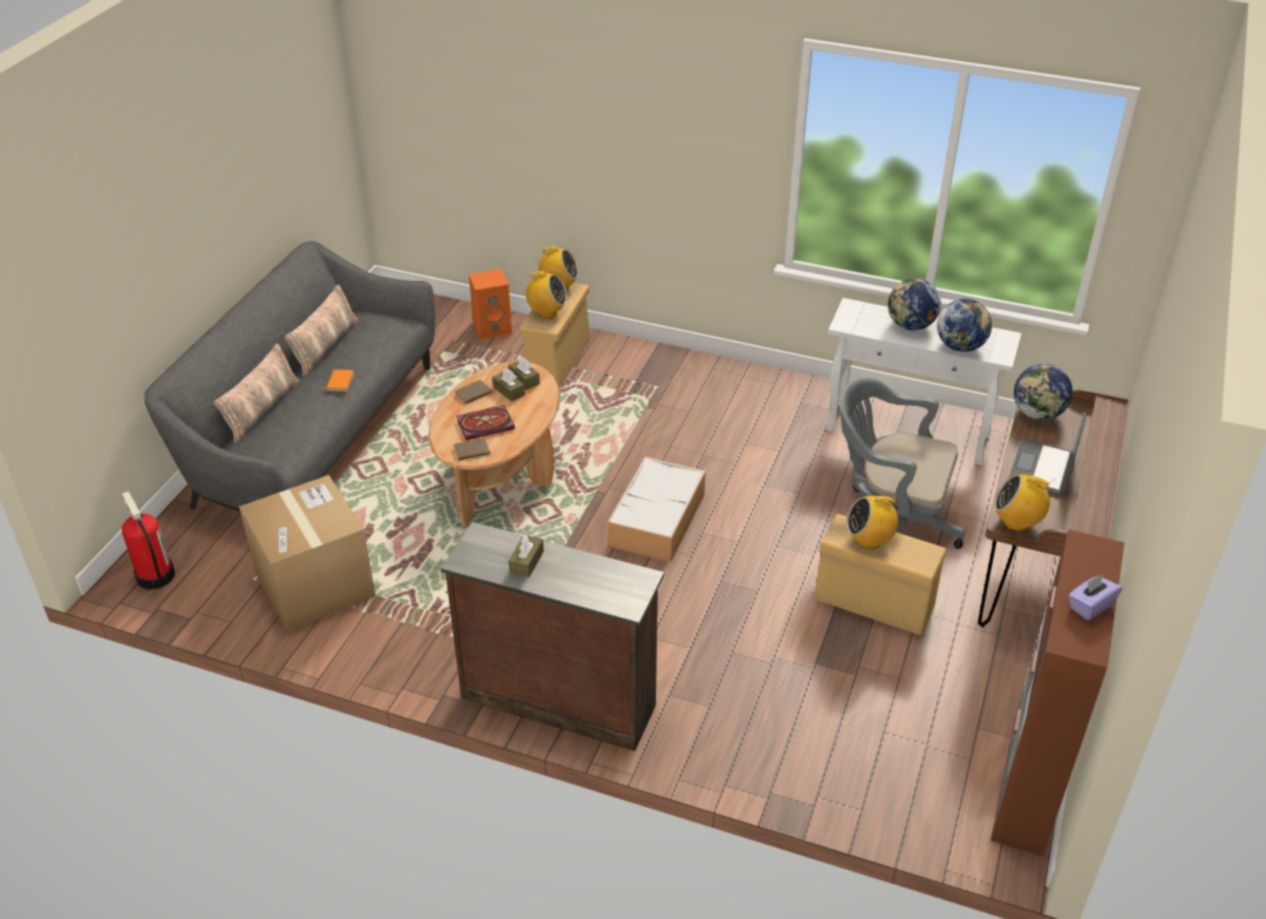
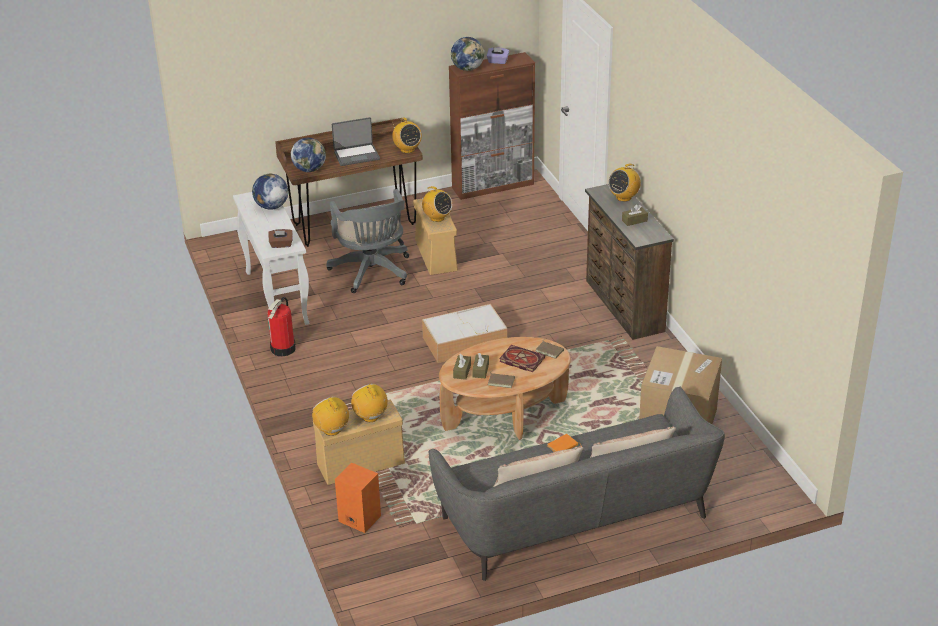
camera: 130 degrees left, 5 degrees down
(154, 576) = (763, 487): fire extinguisher -> fire extinguisher (283, 349)
(593, 592) = (624, 197): none -> radio
(858, 318) = (281, 245): none -> brown tissue box
(910, 326) = (268, 227): globe -> globe (468, 69)

